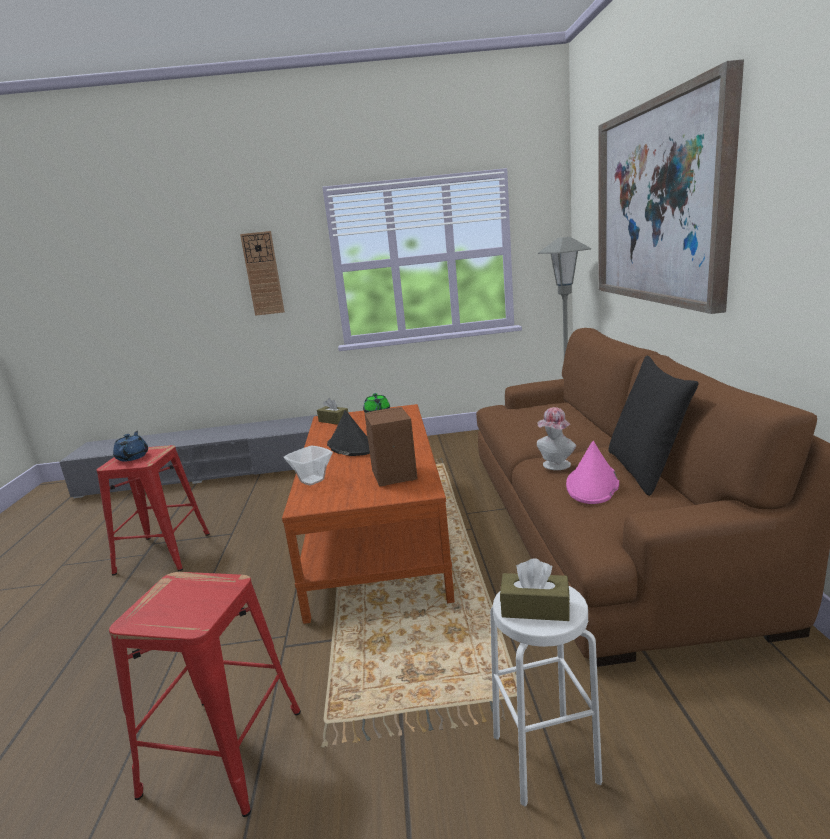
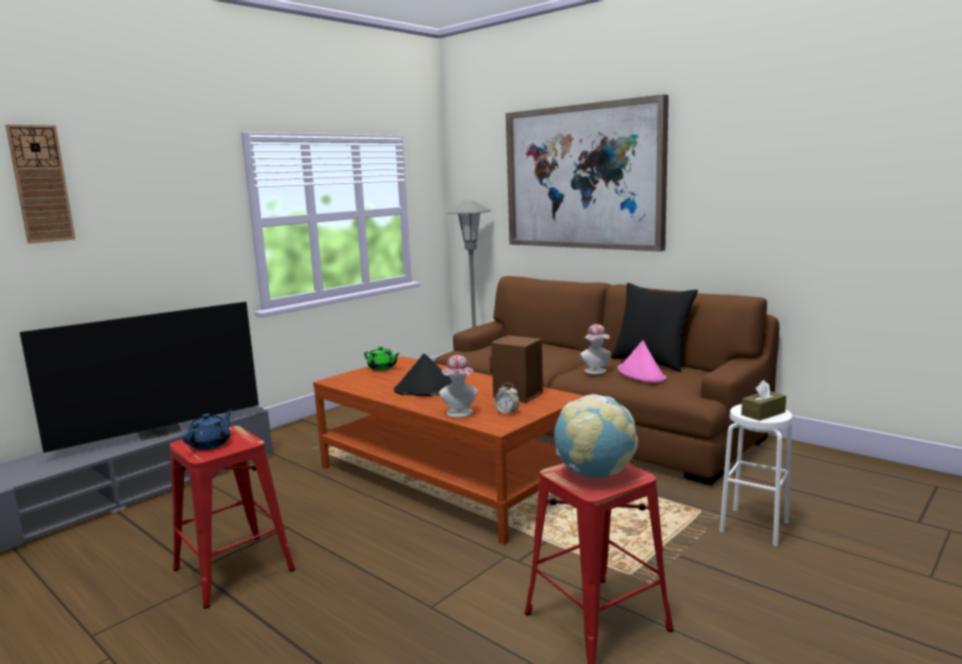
camera: 45 degrees left, 5 degrees down
(133, 457) = (211, 444): blue teapot -> blue teapot turned 75 degrees clockwise
(181, 600) = (594, 474): none -> globe
(236, 433) = (160, 432): none -> television
(263, 274) = (172, 227): wall clock -> wall clock (41, 184)
(313, 480) = (459, 414): bowl -> hat
(334, 421) = (350, 380): brown tissue box -> none
(343, 492) = (507, 412): none -> alarm clock

